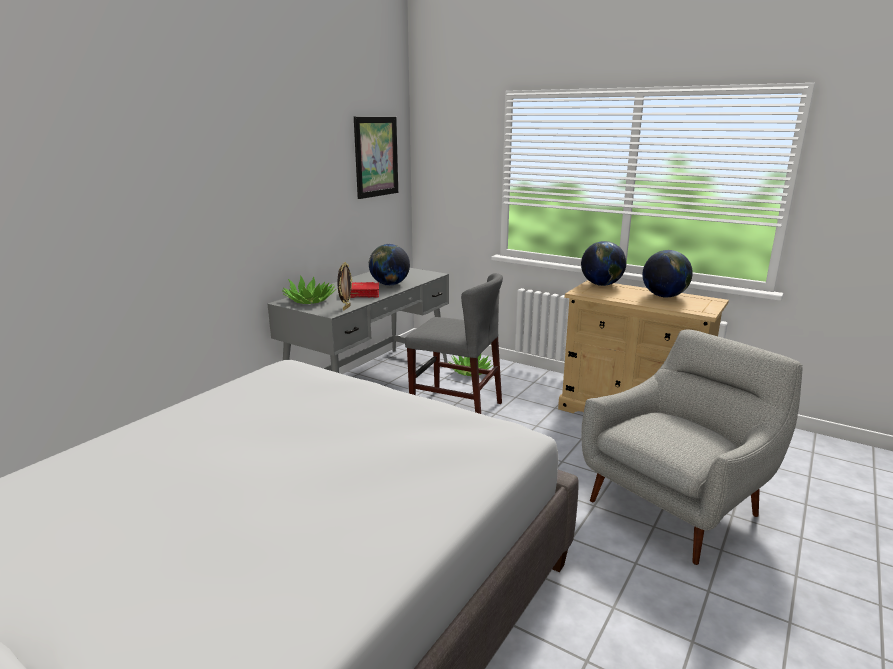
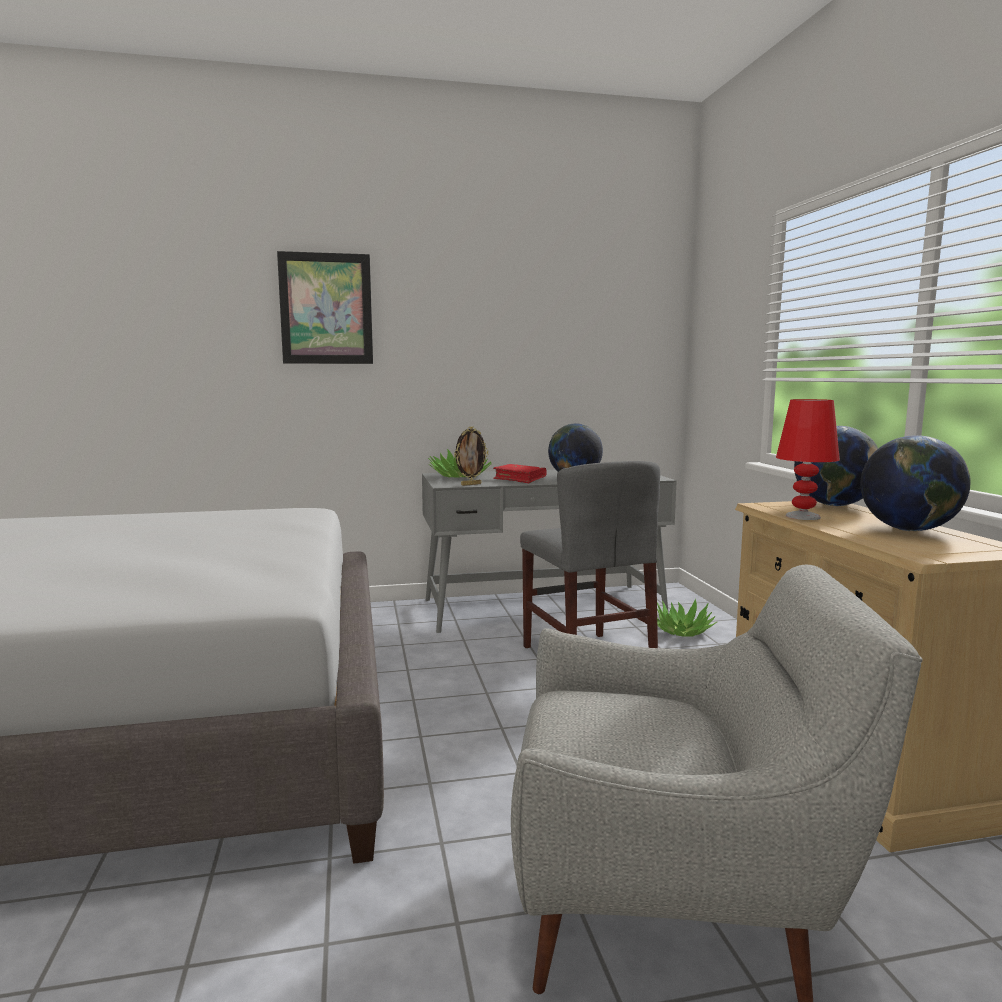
camera: 45 degrees right, 10 degrees down
(376, 156) = (620, 323): picture -> picture (326, 309)
(613, 297) = (802, 516): none -> red table lamp

